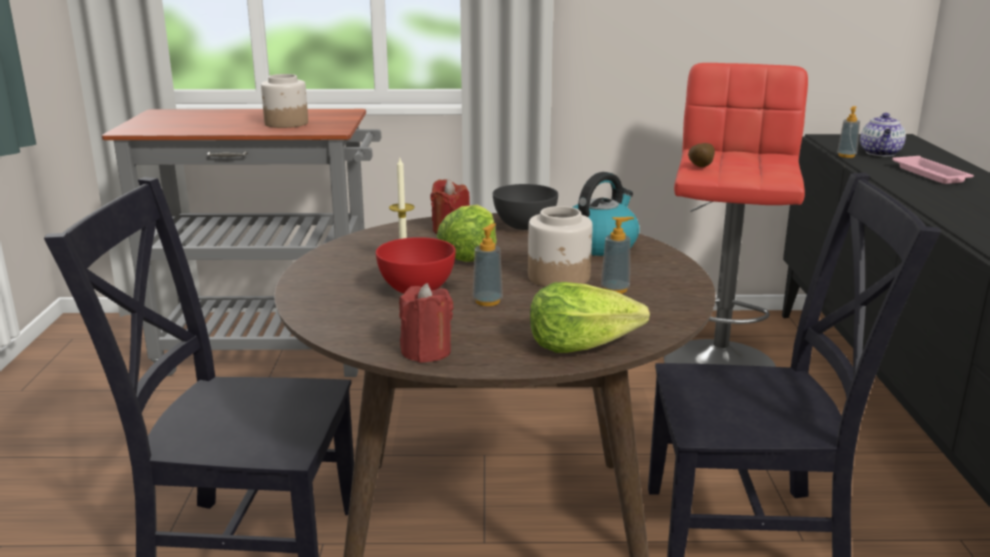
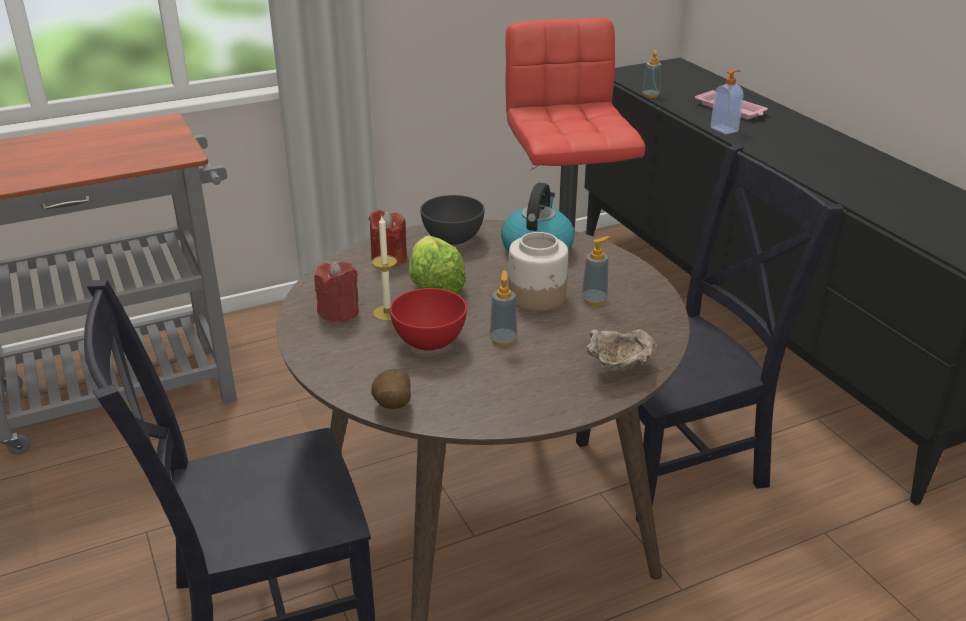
camera: 25 degrees left, 10 degrees up
(286, 123) = (116, 152): jar -> none
(426, 352) = (505, 411): red candle -> red candle (339, 312)
(581, 345) = (620, 369): lettuce -> beige bowl
(699, 167) = (546, 133): potato -> potato (391, 406)
(881, 153) = (675, 88): teapot -> none
(907, 188) = (724, 129): none -> soap dispenser

